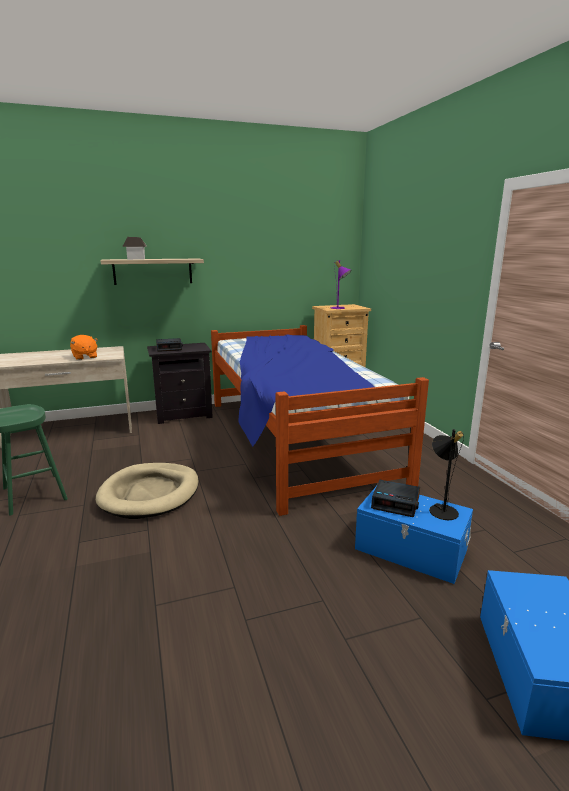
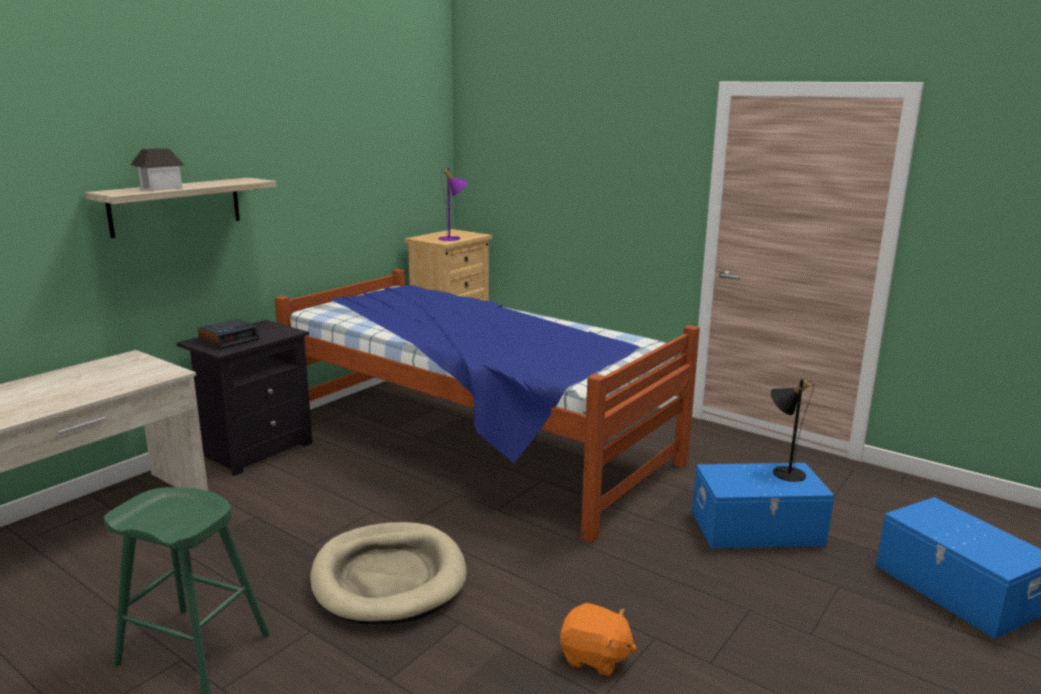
camera: 35 degrees left, 0 degrees up
(84, 357) = (113, 383): orange plush toy -> orange plush toy (595, 657)
(396, 503) = (740, 479): alarm clock -> none

